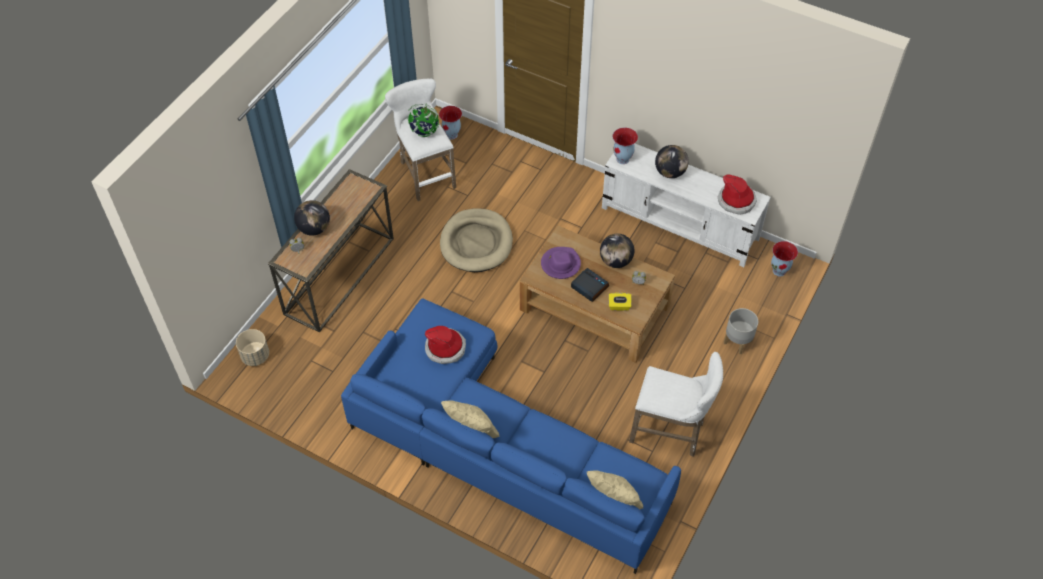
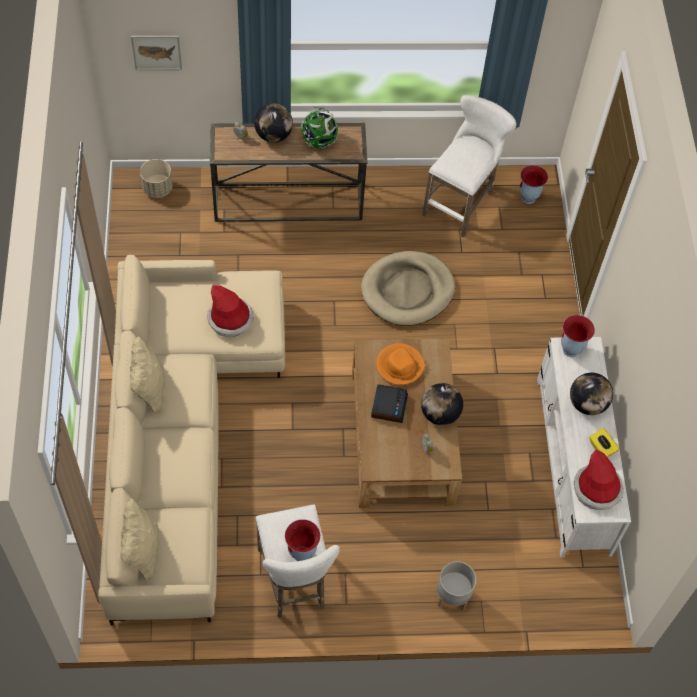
camera: 55 degrees right, 5 degrees up
(208, 240) = (156, 52): none -> picture
(424, 132) = (466, 159): globe -> globe (319, 141)
(498, 445) = (182, 432): blue sofa -> beige sofa
(560, 264) = (400, 365): purple hat -> orange hat
(619, 306) = (383, 445): yellow tissue box -> yellow tissue box (601, 448)
(779, 271) = (582, 597): vase -> vase (302, 554)

